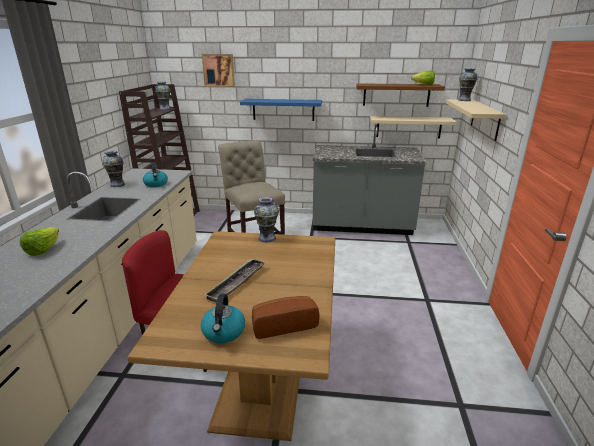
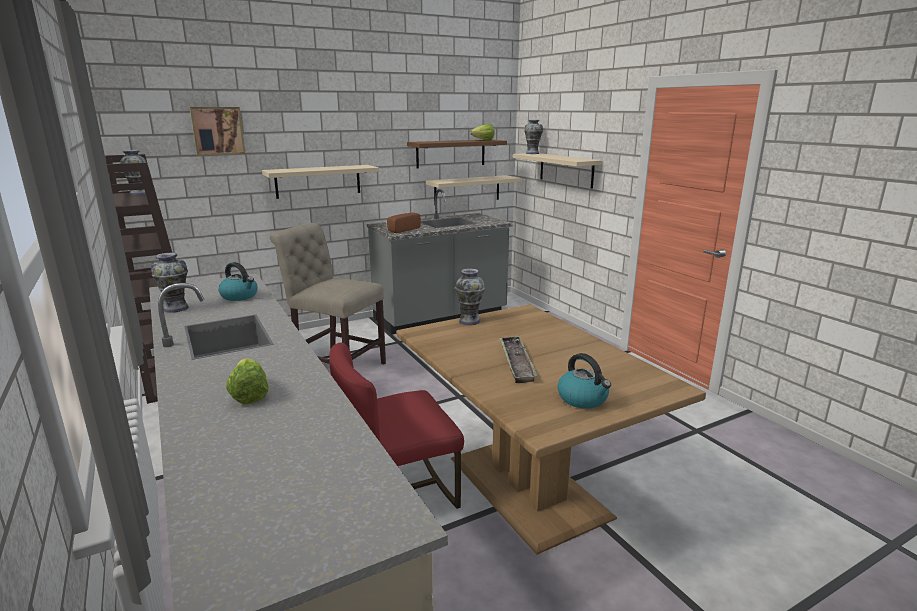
camera: 35 degrees left, 5 degrees down
(283, 109) = (318, 181): blue shelf -> beige shelf
(283, 325) = (618, 376): bread -> bread (402, 229)

